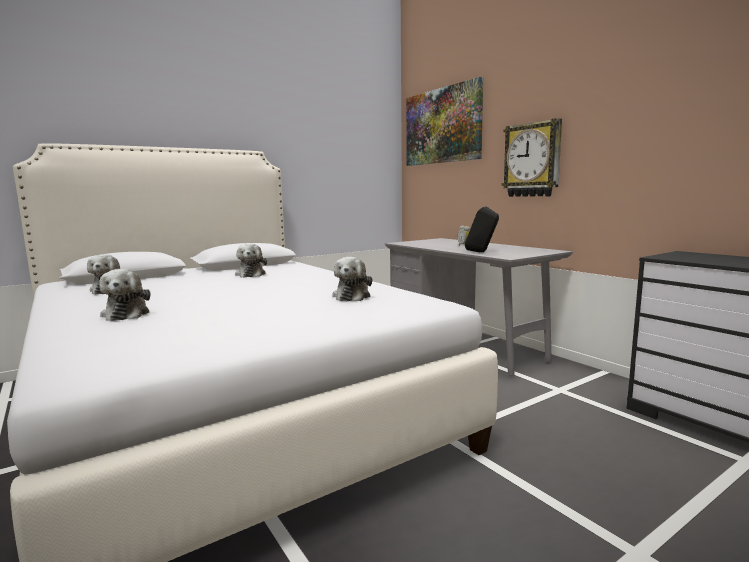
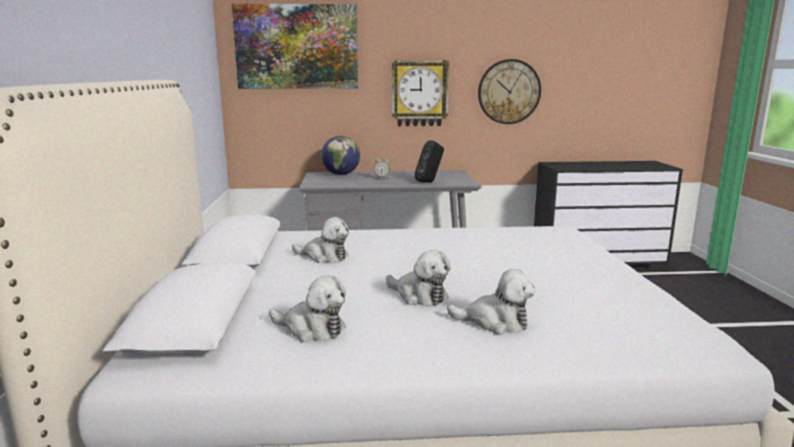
camera: 60 degrees left, 5 degrees up
(352, 296) = (505, 242): plush toy -> plush toy (419, 296)
(451, 241) = (341, 174): none -> globe
(636, 149) = (509, 92): none -> wall clock

